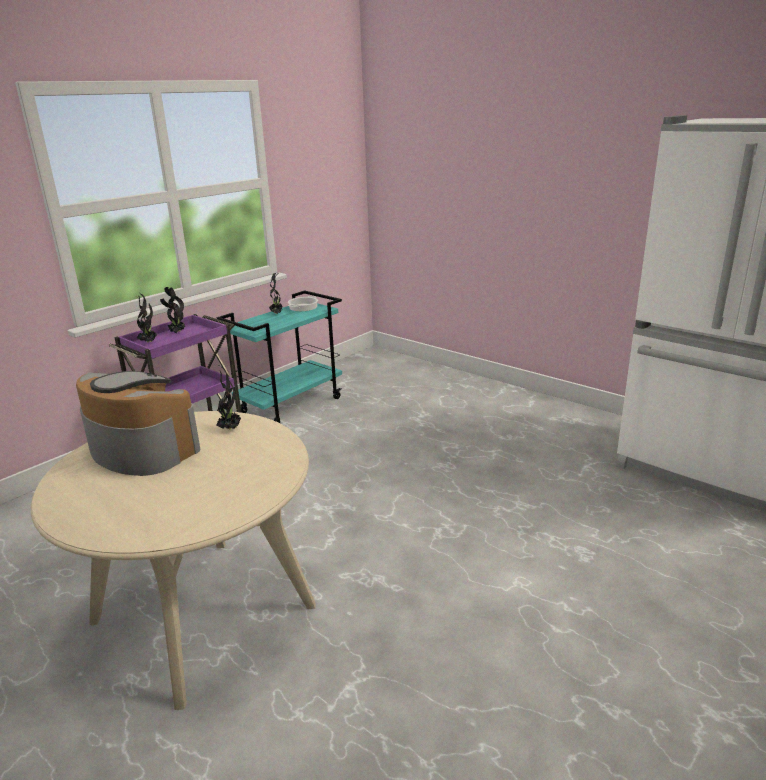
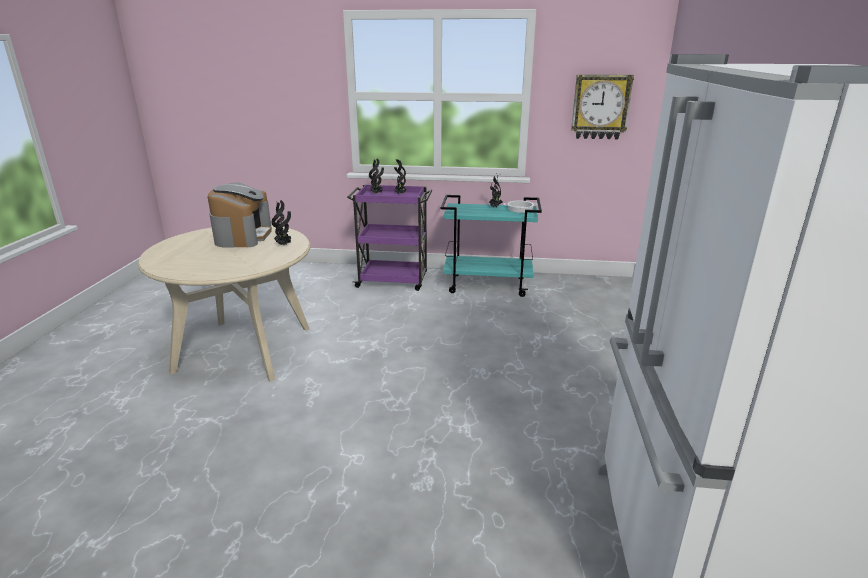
camera: 55 degrees right, 0 degrees up
(325, 182) = (600, 107): none -> wall clock

